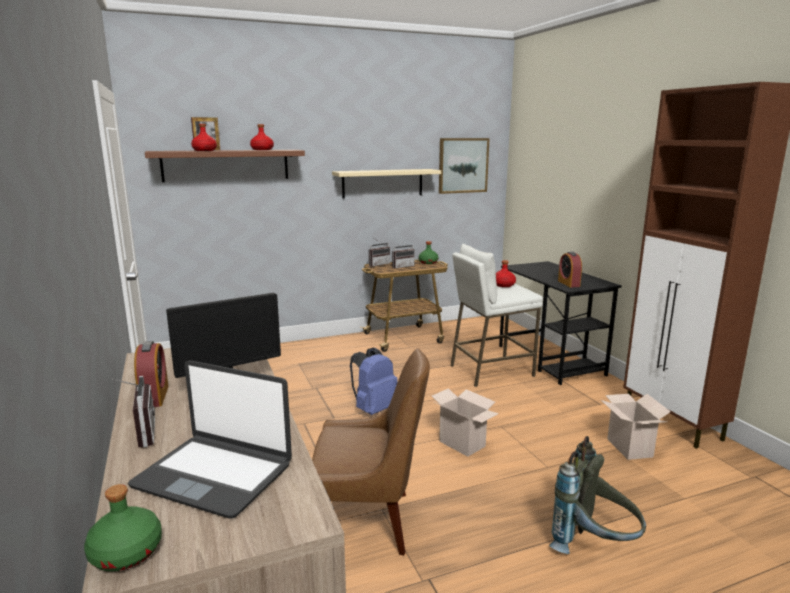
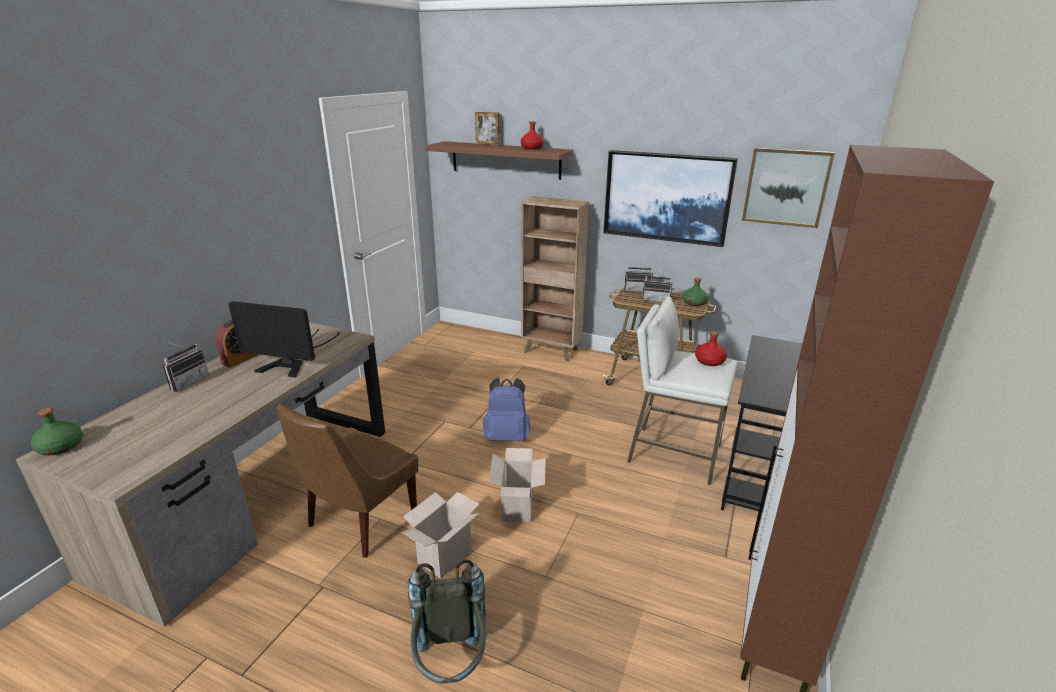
camera: 45 degrees right, 10 degrees up
(204, 150) = (476, 146): red bottle -> none
(214, 475) = (155, 427): laptop -> none
(303, 347) = (551, 351): none -> brown bookcase
(369, 522) = (359, 522): brown chair -> brown chair turned 75 degrees clockwise
(382, 183) = (667, 197): beige shelf -> picture
(568, 283) = (770, 391): alarm clock -> none
(627, 447) = (659, 617): cardboard box -> cardboard box (445, 555)

